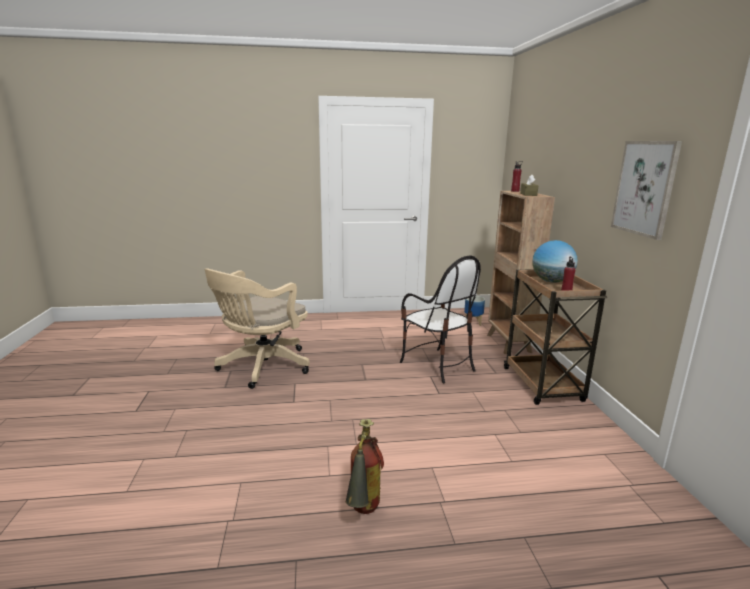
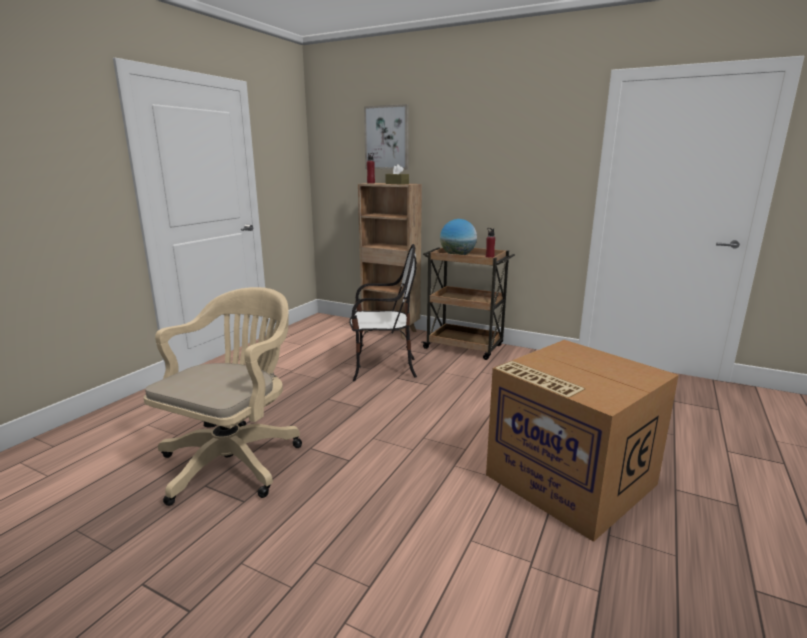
camera: 55 degrees left, 0 degrees up
(261, 367) = (235, 459): beige office chair -> beige office chair turned 135 degrees counterclockwise
(362, 514) = (567, 479): fire extinguisher -> cardboard box
(472, 323) = (334, 328): planter -> none
(645, 188) = (530, 166): picture -> picture (387, 138)

